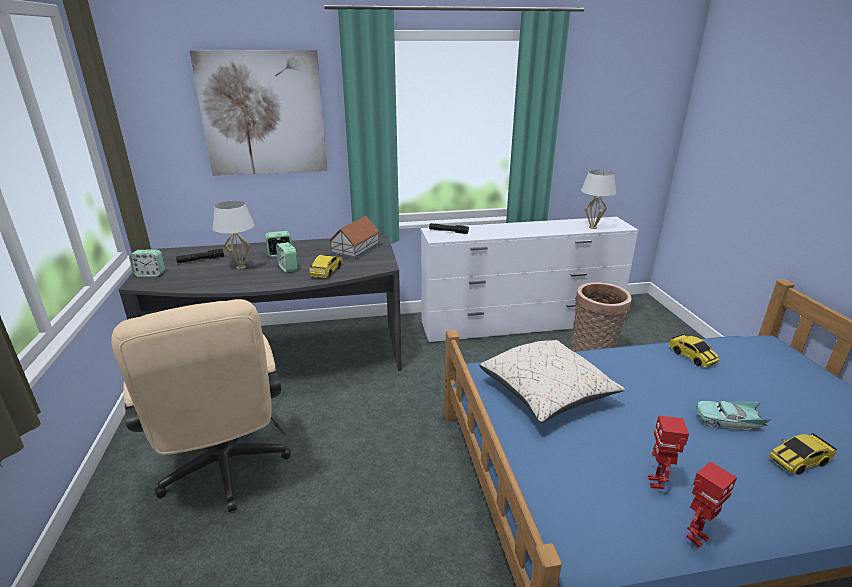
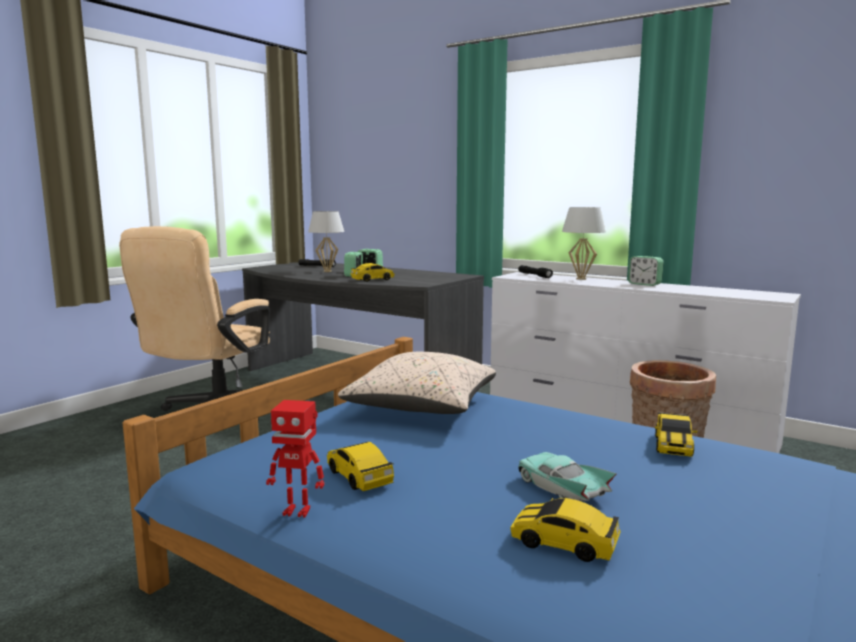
camera: 45 degrees right, 15 degrees down
(150, 274) = (273, 266): alarm clock -> alarm clock (644, 284)
(263, 114) = (402, 149): picture -> none
(356, 249) = (430, 276): toy house -> none
(593, 227) = (724, 293): white table lamp -> white table lamp (581, 279)
(656, 483) = (359, 477): toy robot -> toy car

